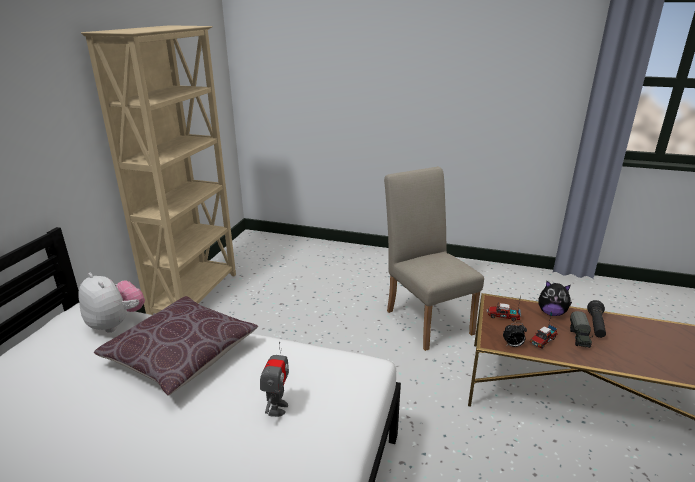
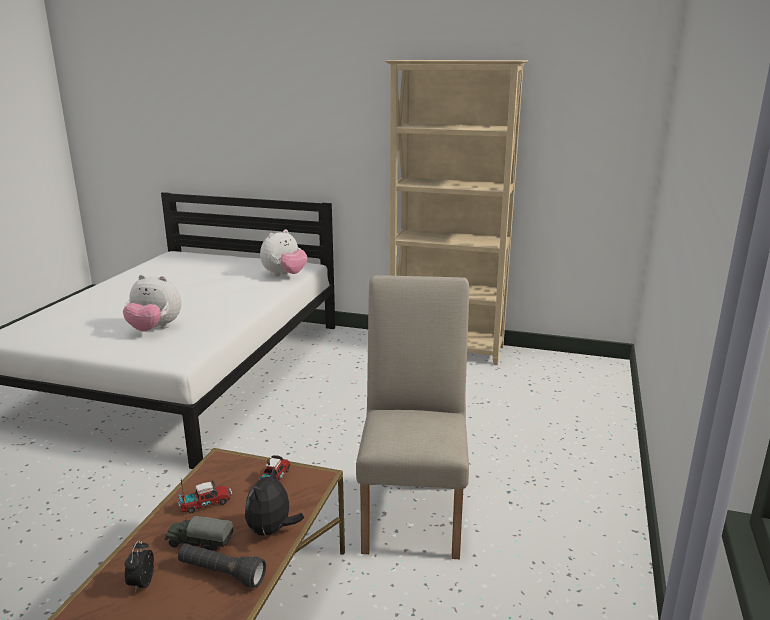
camera: 90 degrees right, 5 degrees down
(182, 355) = (235, 297): brown pillow -> none
(277, 408) = (155, 329): toy robot -> plush toy
(426, 318) = (414, 509): beige chair -> beige chair turned 60 degrees counterclockwise
(512, 345) = (207, 475): alarm clock -> alarm clock (142, 583)
(542, 341) = (206, 504): toy truck -> toy truck turned 105 degrees clockwise

